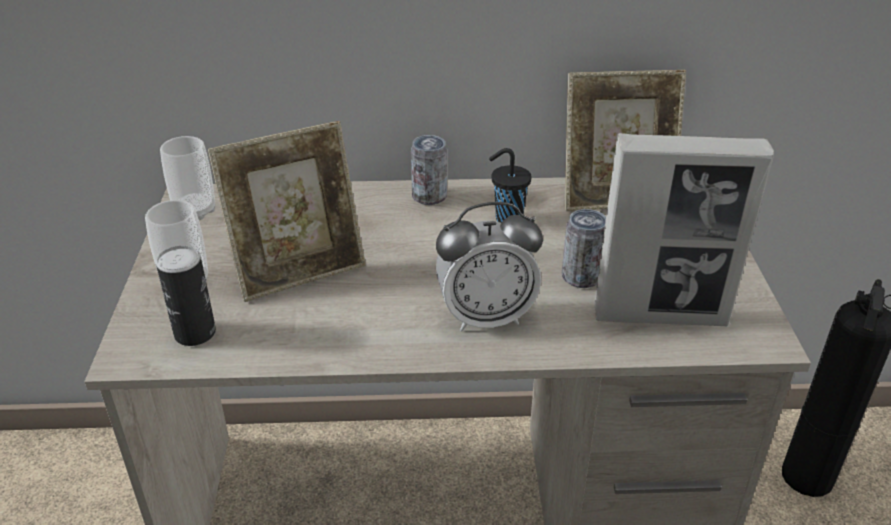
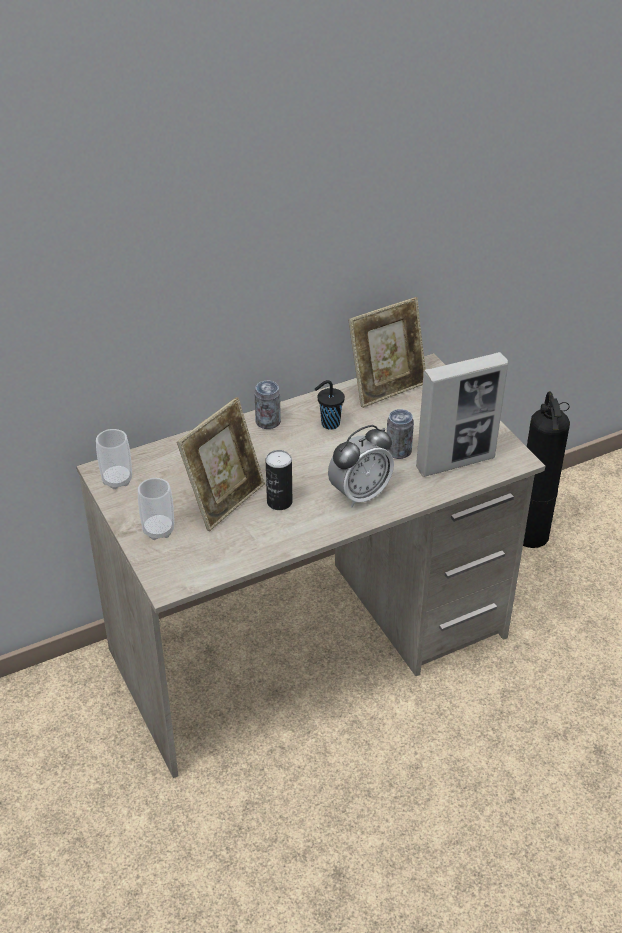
camera: 25 degrees left, 5 degrees up
(195, 333) = (195, 559): can -> can (279, 502)

